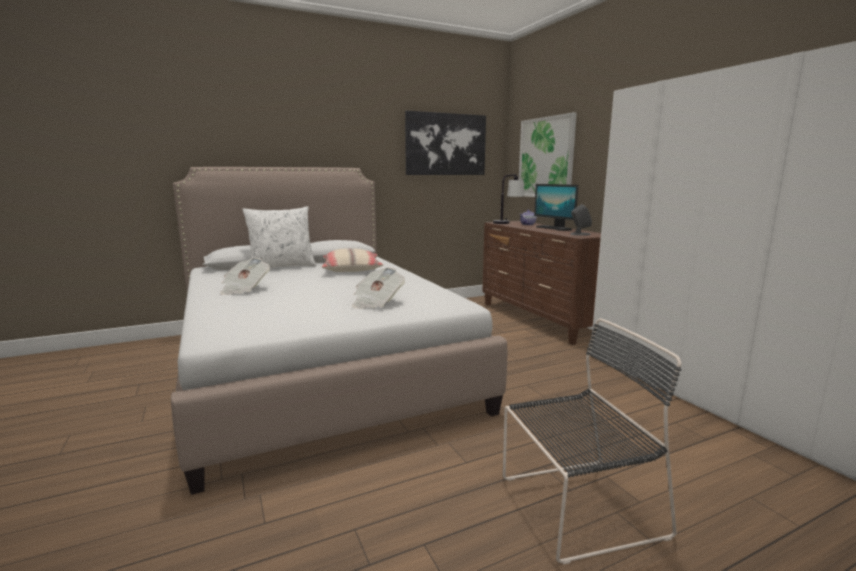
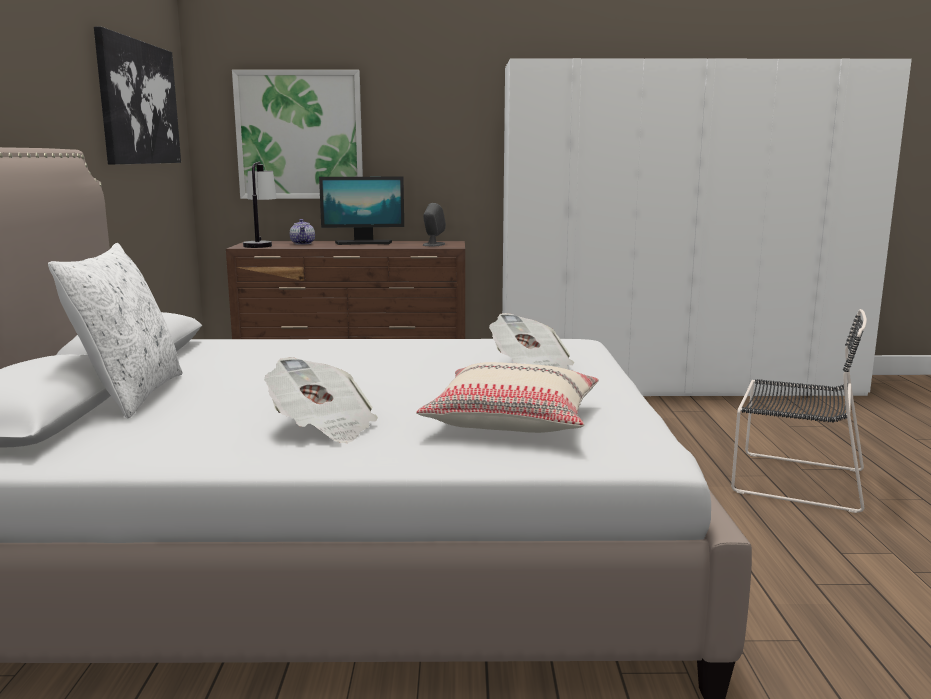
camera: 65 degrees left, 0 degrees up
(352, 269) = (269, 359): beige pillow -> beige pillow (513, 419)
(576, 507) = (792, 480): black chair -> black chair turned 105 degrees clockwise

